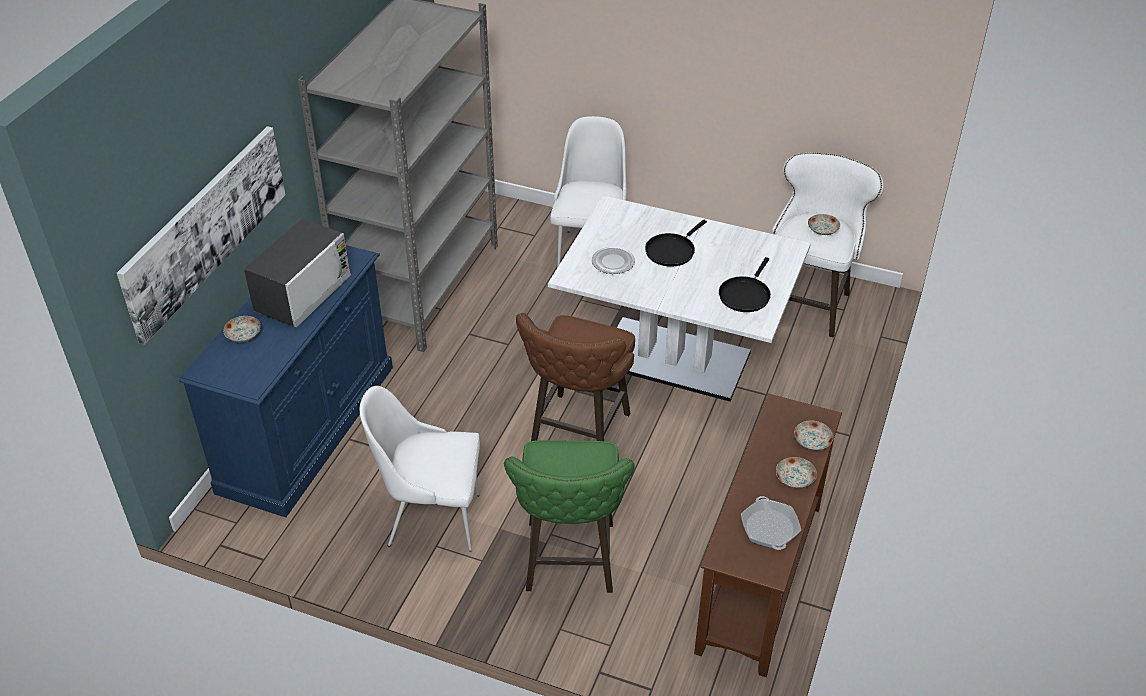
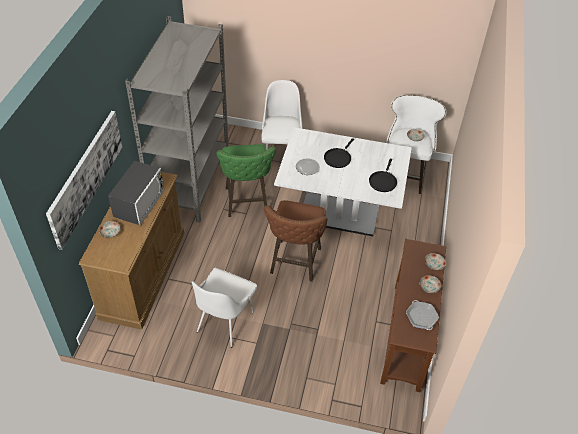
camera: 10 degrees left, 5 degrees up
(309, 427) = (144, 273): blue cabinet -> brown cabinet
(433, 521) = (225, 323): white chair -> white chair turned 60 degrees counterclockwise
(569, 561) = (304, 338): green stool -> green stool (246, 203)

